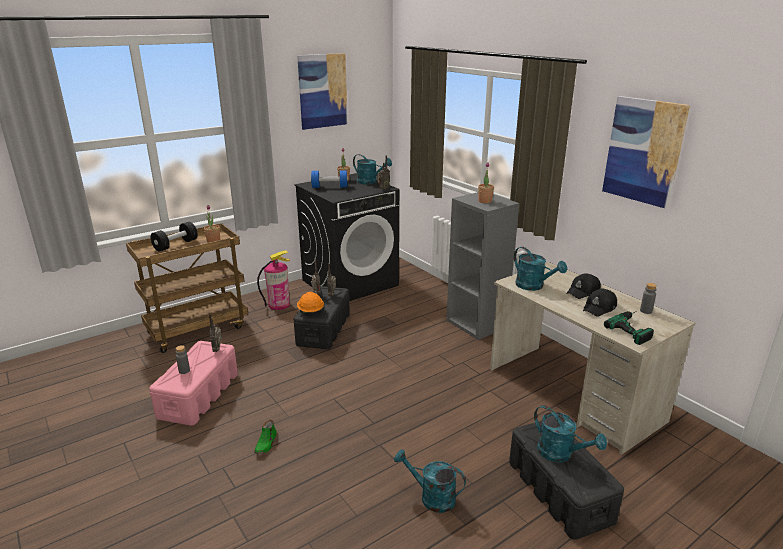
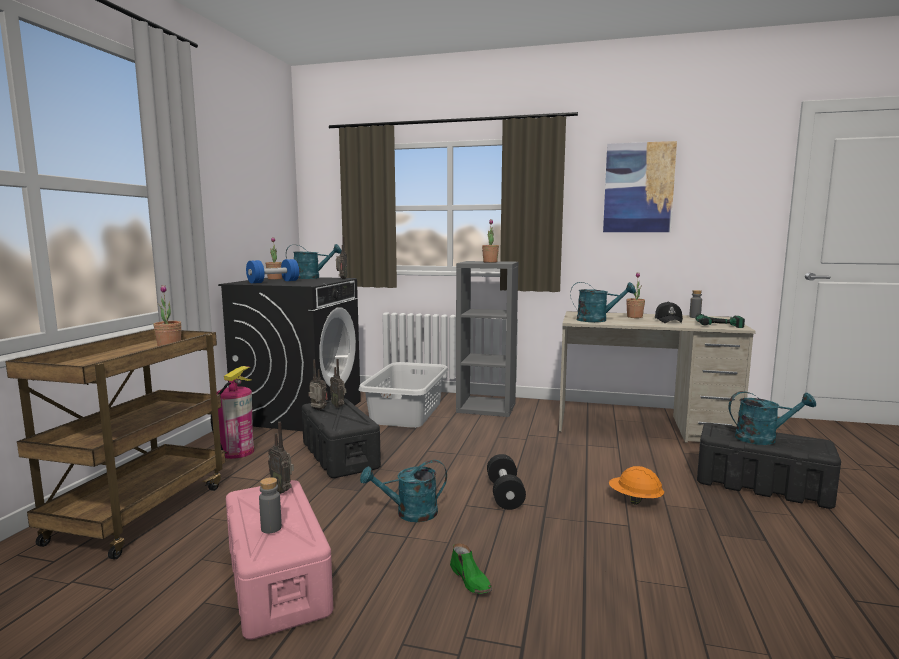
camera: 40 degrees left, 15 degrees down
(176, 245) = (106, 358): black dumbbell -> black dumbbell (505, 494)
(310, 312) = (341, 424): orange hard hat -> orange hard hat (635, 500)
(322, 91) = (240, 166): picture -> none
(412, 307) = (406, 413): none -> grey laundry basket
(431, 497) = (706, 536): turquoise watering can -> turquoise watering can (409, 513)
(583, 292) = (634, 317): black cap -> potted plant

